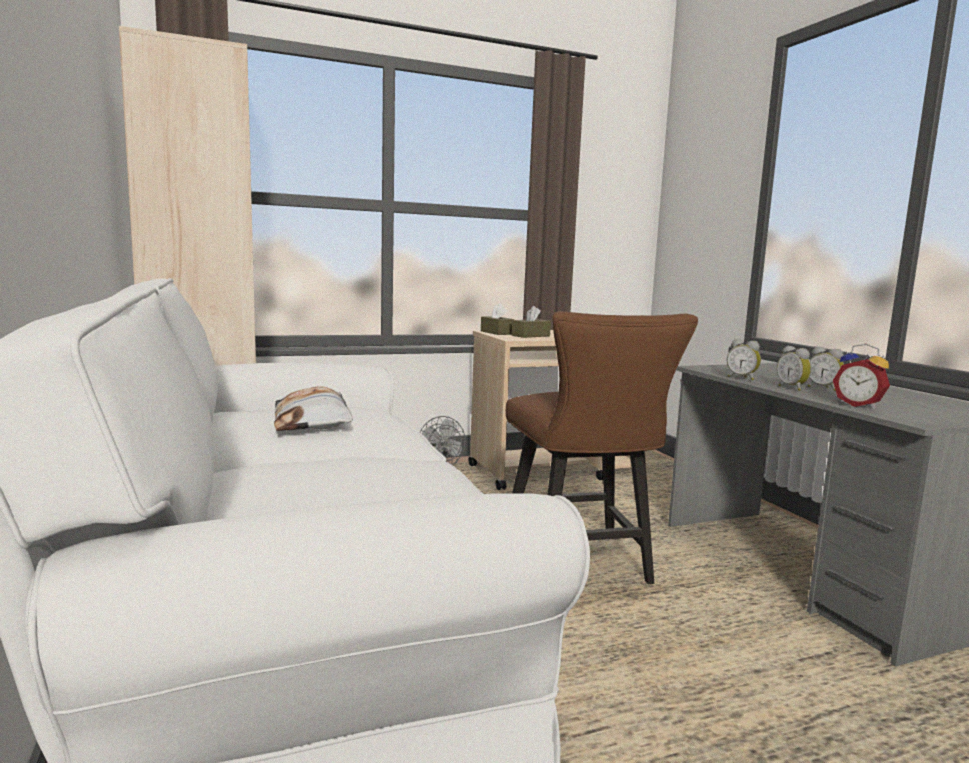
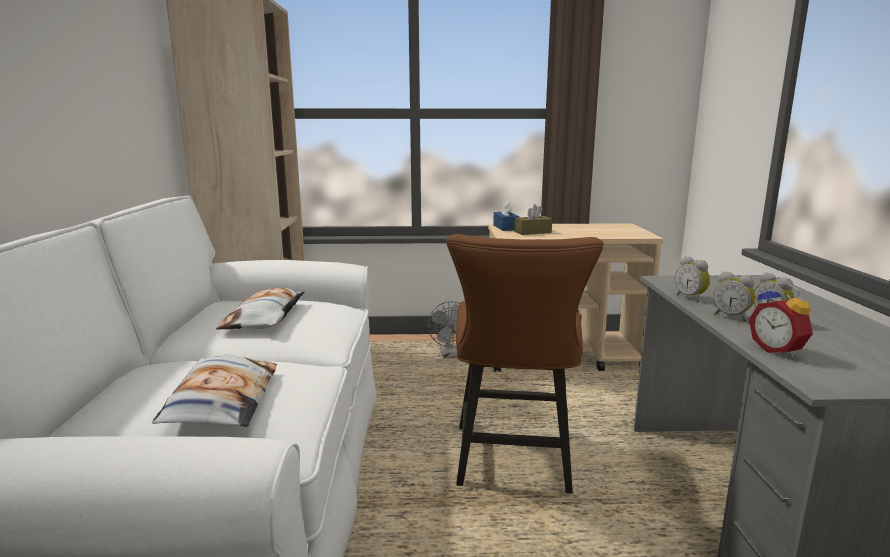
camera: 20 degrees right, 5 degrees up
(380, 488) = (222, 401): none -> pillow
(497, 332) = (505, 227): brown tissue box -> blue tissue box
(793, 388) = (731, 317): alarm clock -> alarm clock turned 45 degrees counterclockwise

